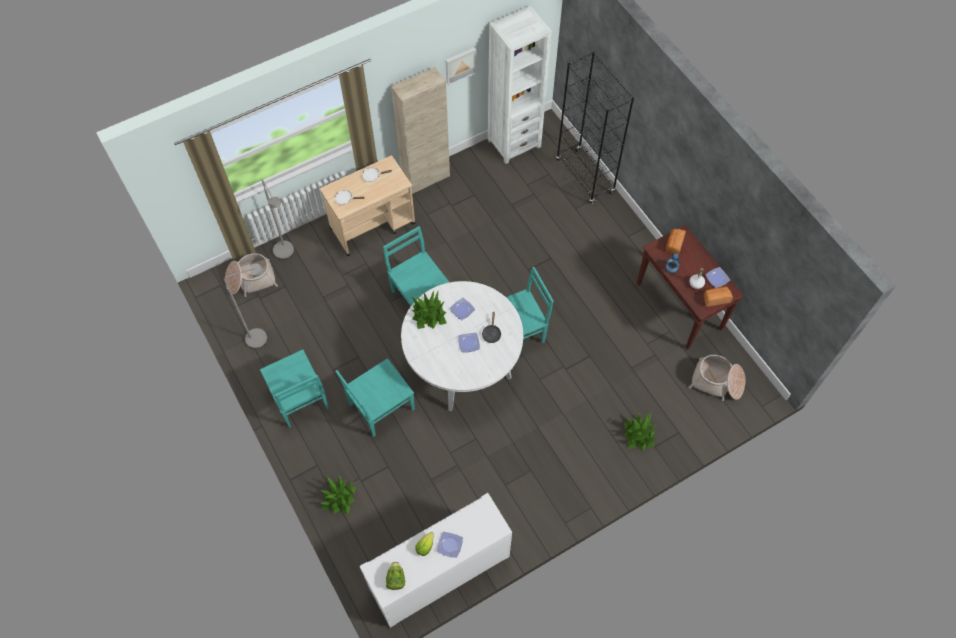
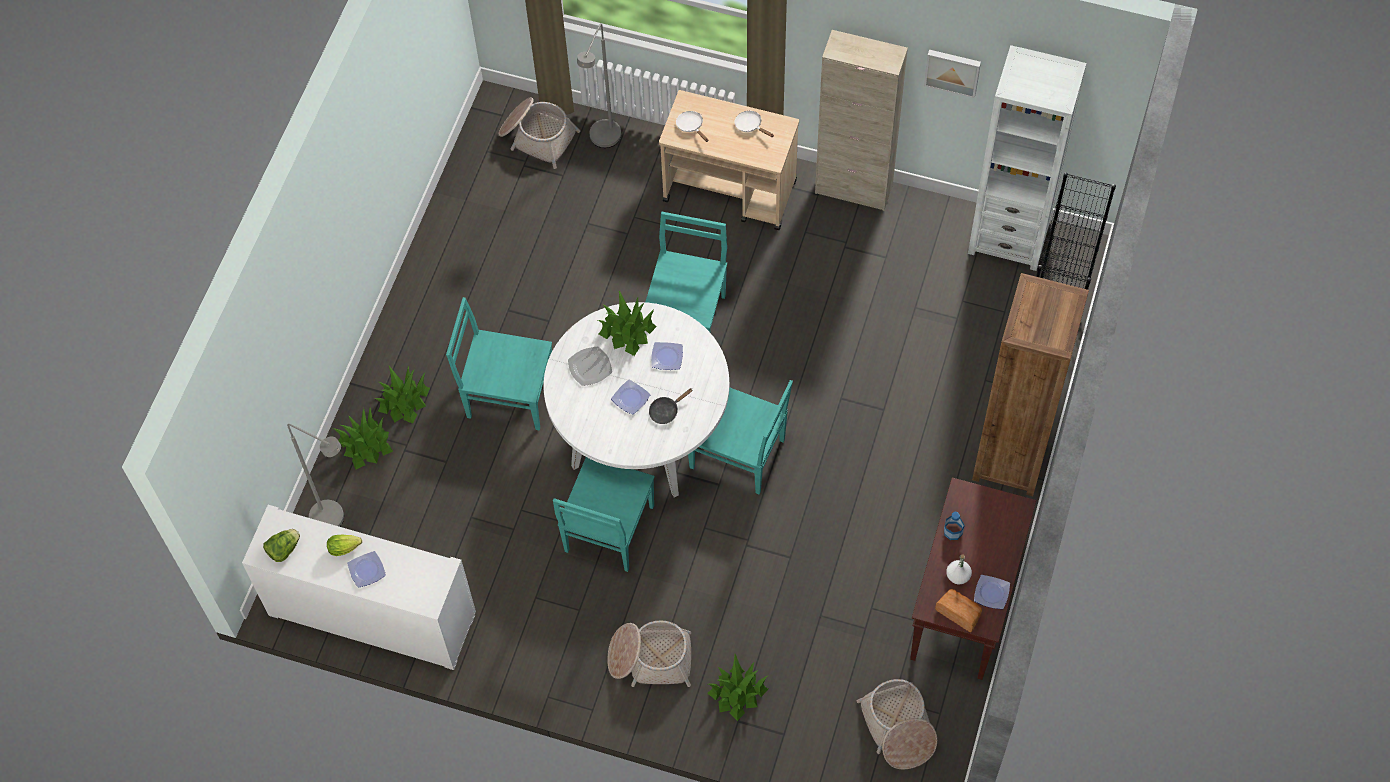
camera: 50 degrees right, 0 degrees up
(262, 336) = (480, 209): grey floor lamp -> grey floor lamp (336, 521)
(299, 399) = (442, 309): turquoise chair -> turquoise chair (608, 531)
(332, 459) = (403, 400): none -> potted plant
(433, 347) = (590, 367): none -> plate
(587, 459) = (650, 659): none -> basket
(623, 229) = (1011, 456): none -> brown bookcase
(674, 245) = (990, 509): bread -> none

